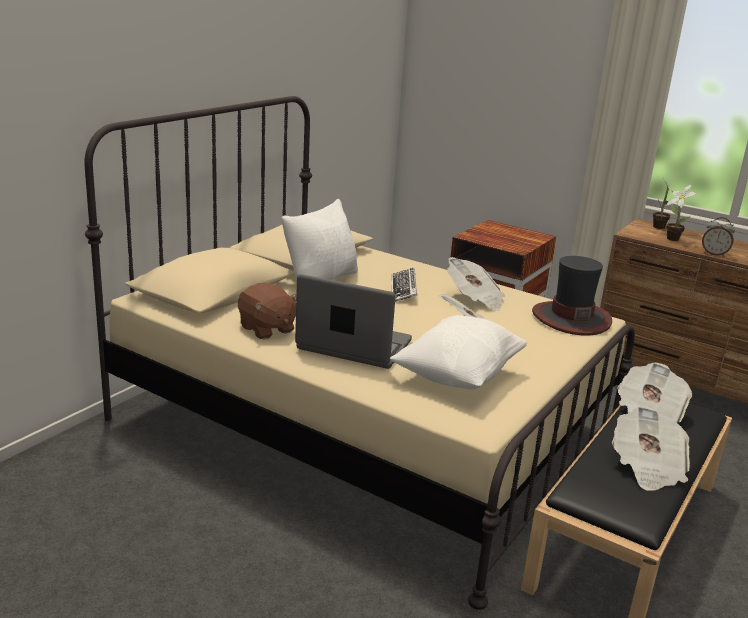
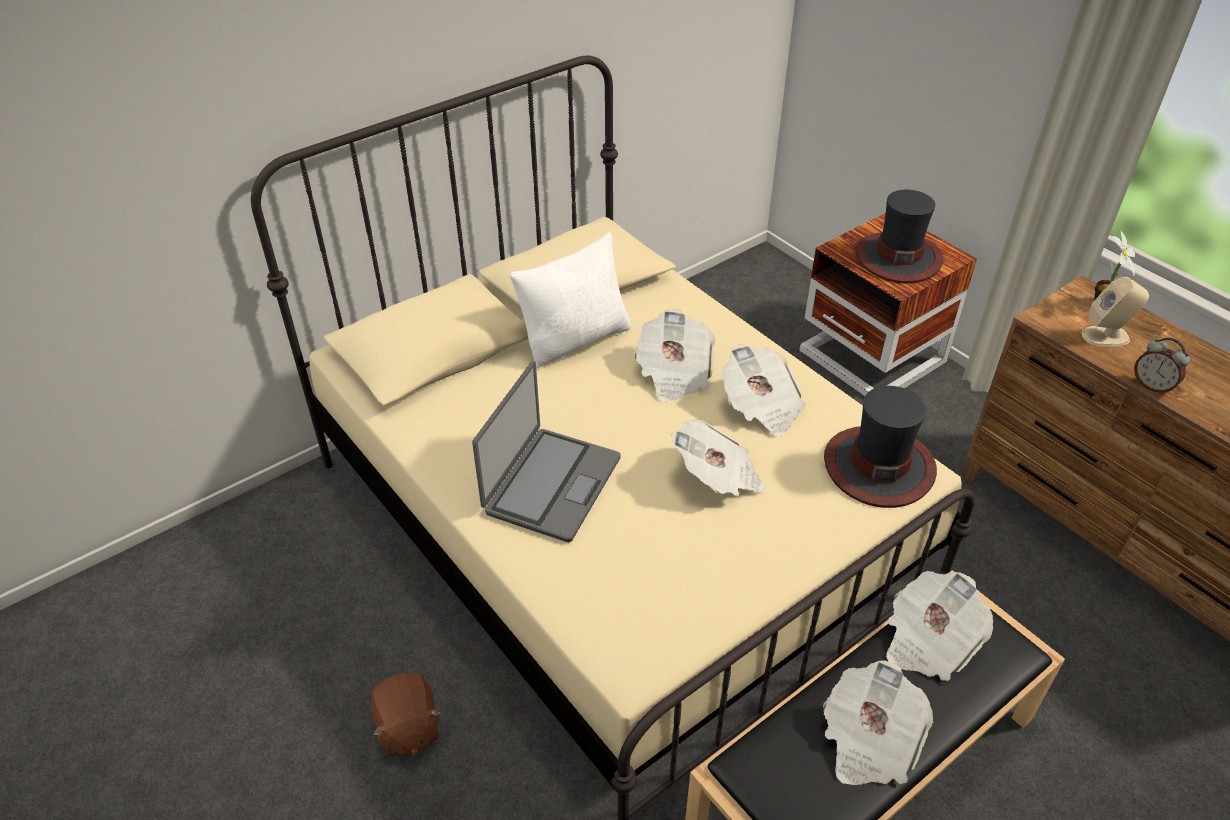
camera: 20 degrees right, 20 degrees up
(266, 329) = (461, 436): brown plush toy -> brown plush toy (408, 728)
(353, 346) = (551, 484): laptop -> laptop turned 75 degrees clockwise
(403, 290) = (674, 374): keyboard -> newspaper
(457, 376) = (653, 566): white pillow -> none
(508, 238) = (897, 258): none -> hat
(672, 238) = (1106, 336): potted plant -> beige speaker

